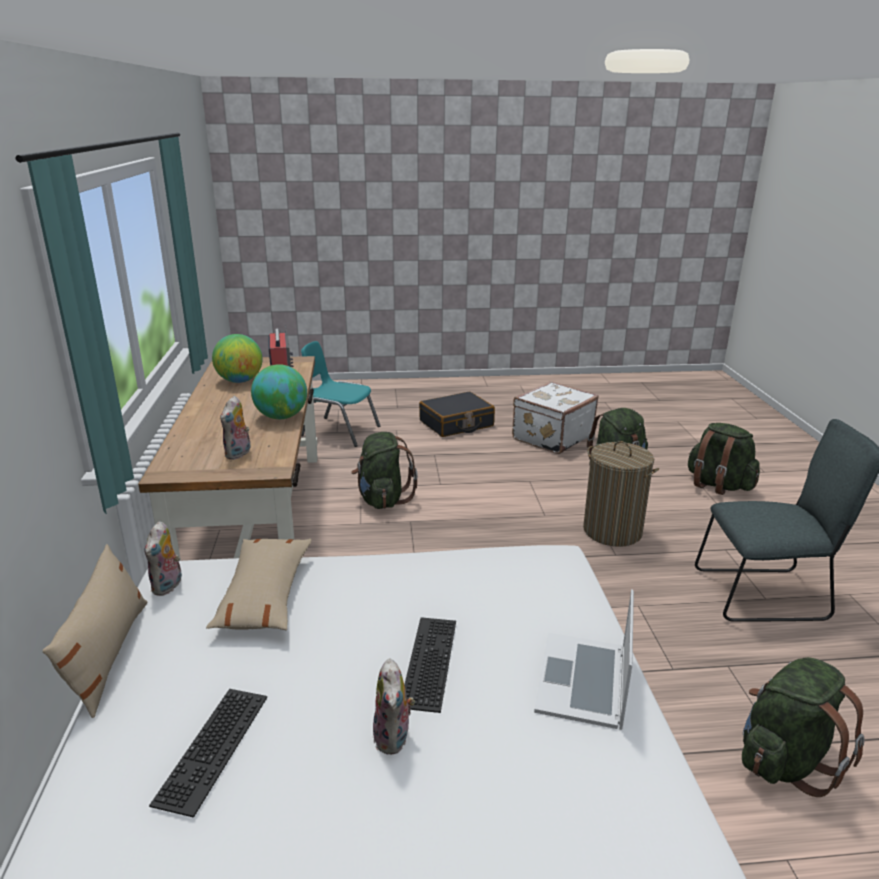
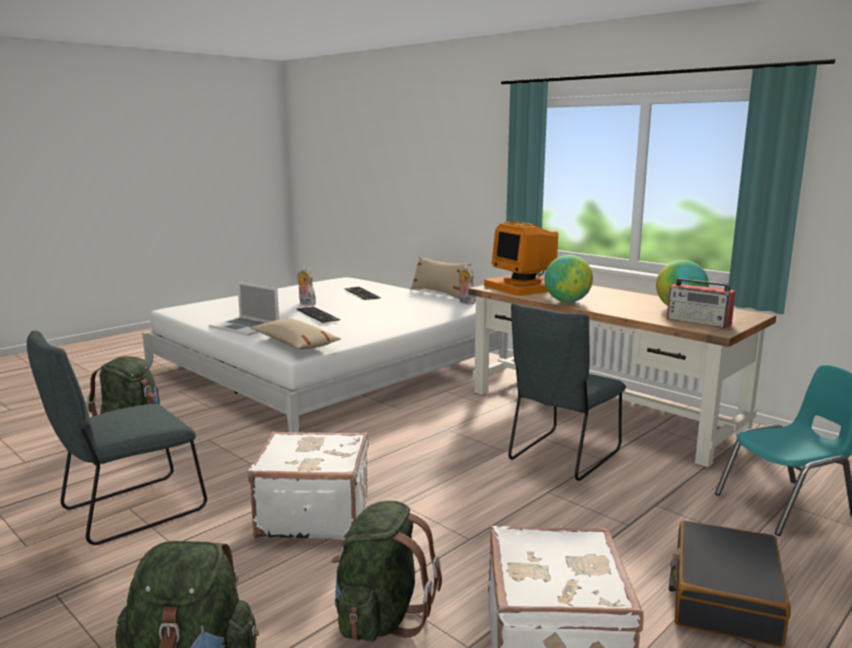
camera: 140 degrees right, 10 degrees down
(239, 454) = (524, 287): plush toy -> monitor
(264, 594) = (422, 309): beige pillow -> beige pillow (294, 344)
(382, 499) = (562, 457): green backpack -> grey chair
(583, 679) = (245, 326): laptop -> laptop turned 150 degrees clockwise
(612, 531) = (313, 515): laundry basket -> white suitcase

